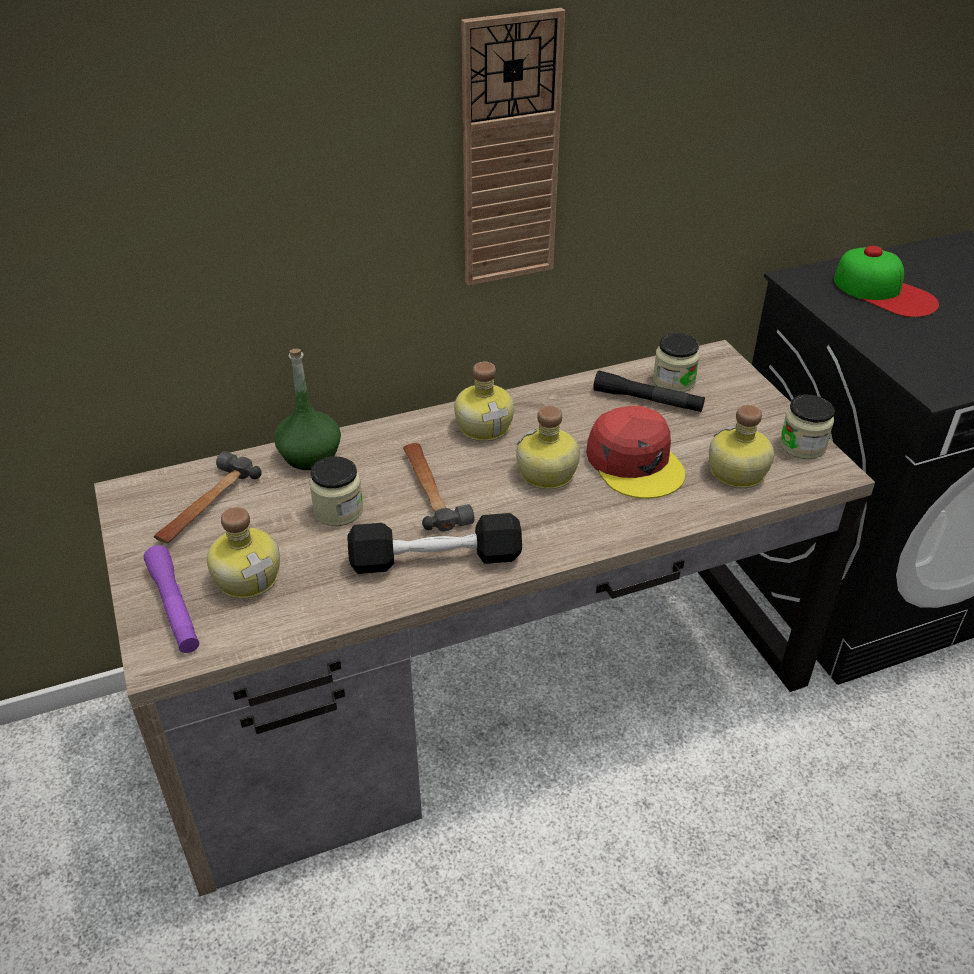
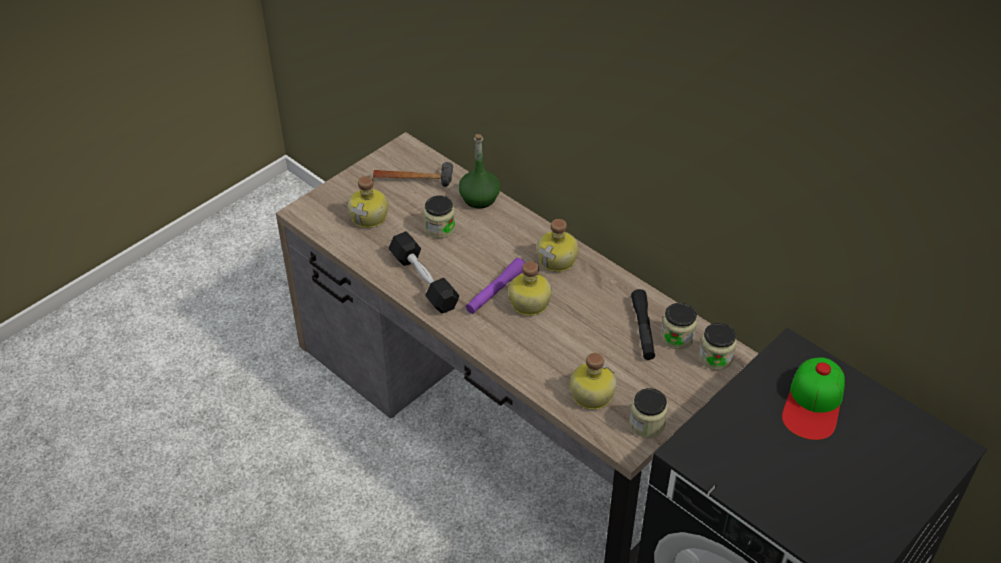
camera: 65 degrees right, 5 degrees up
(174, 607) = (335, 201): purple flashlight -> purple flashlight (495, 291)
(431, 490) = (480, 258): hammer -> none
(510, 154) = (627, 116): wall clock -> none
(635, 462) = (568, 341): red cap -> none
(719, 367) = (715, 358): none -> jar

